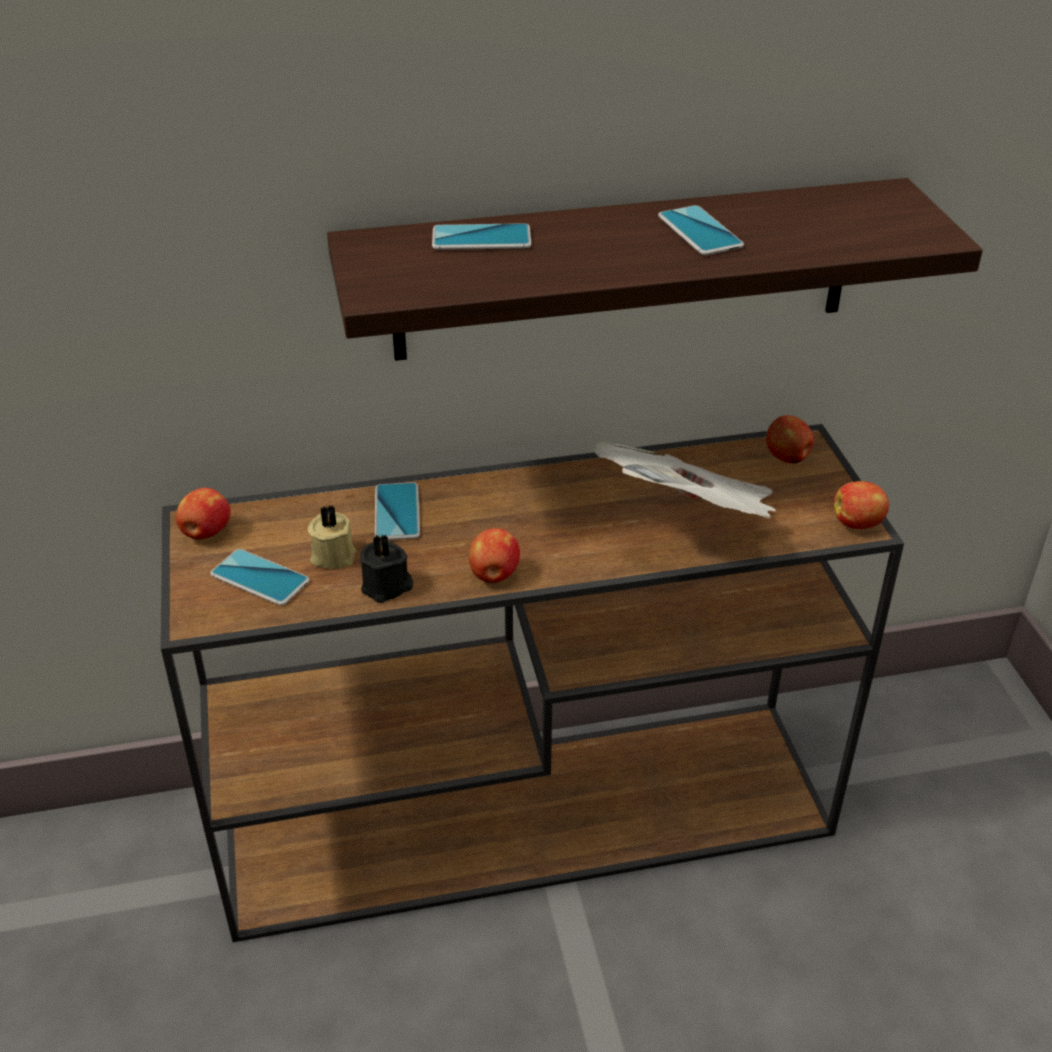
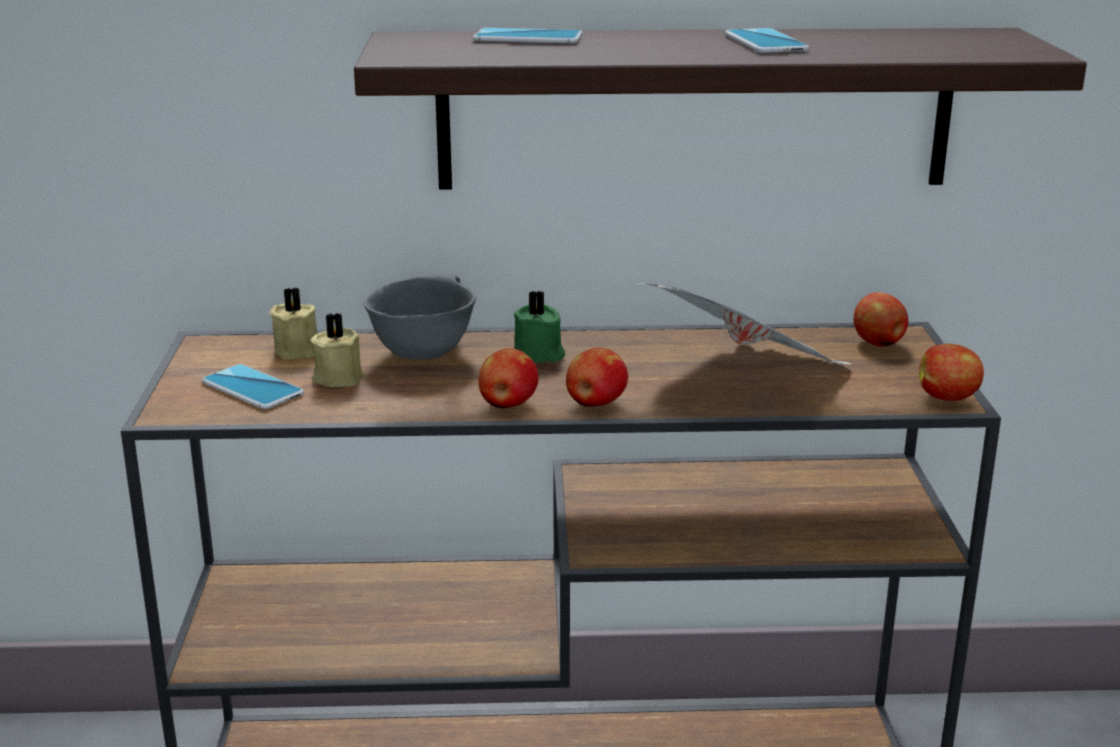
camera: 10 degrees right, 15 degrees down
(205, 533) = (213, 352): apple -> apple (595, 404)
(284, 520) = (299, 350): none -> beige candle
(387, 587) = (386, 404): black candle -> none
(397, 512) = (422, 352): phone -> grey bowl
(501, 504) = (539, 355): none -> green candle

